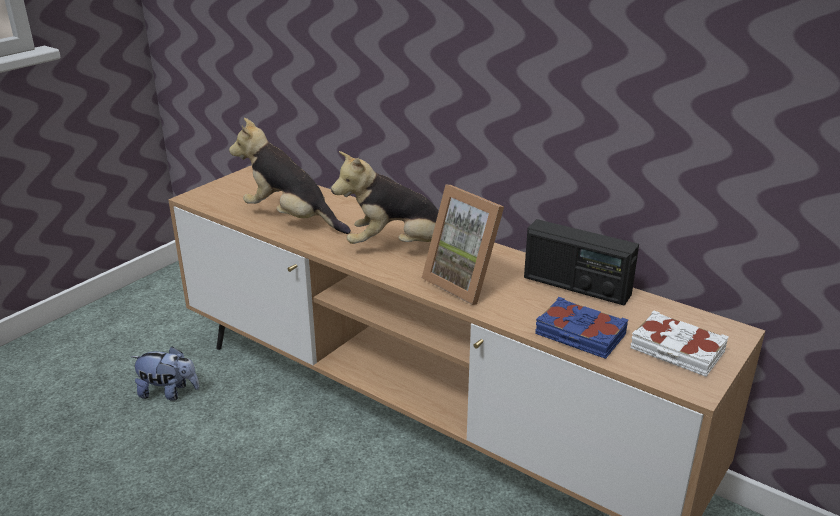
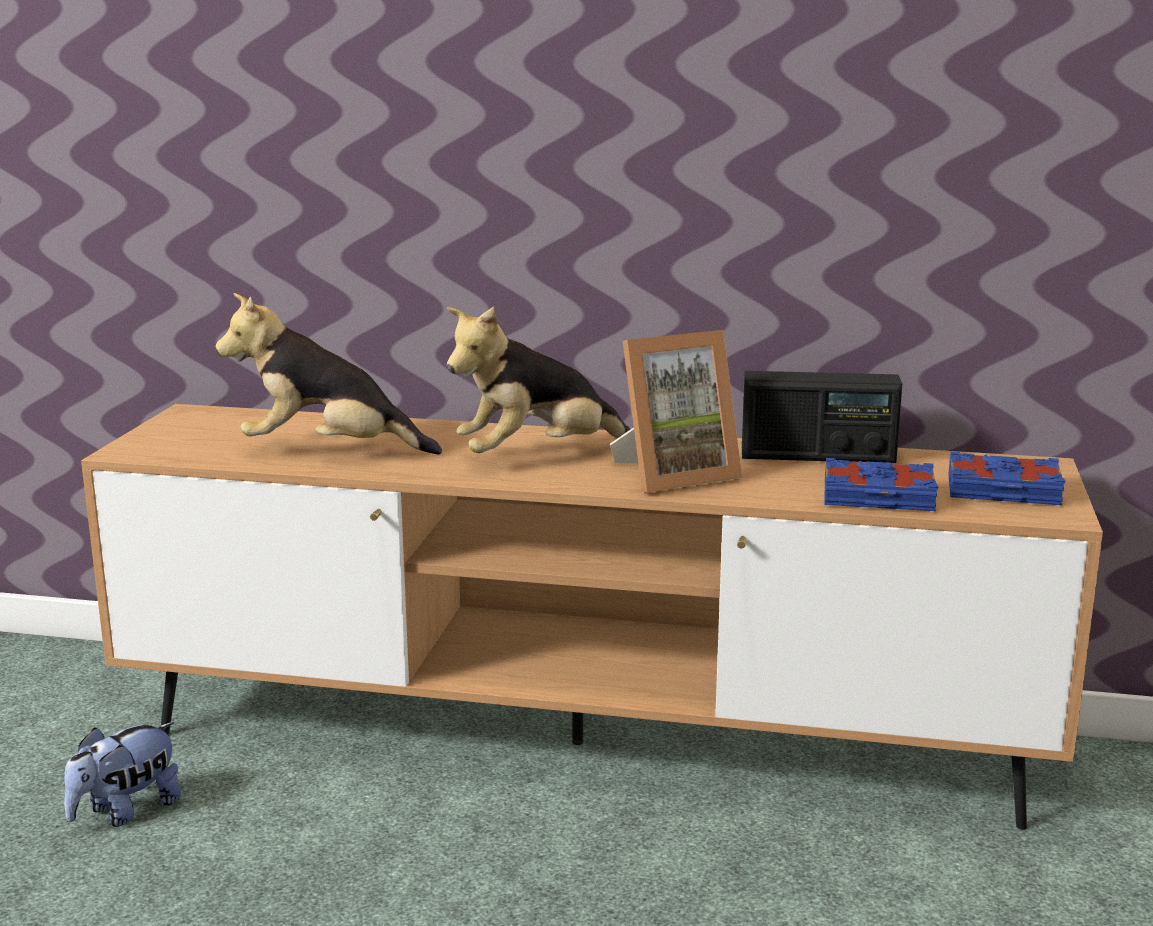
camera: 25 degrees left, 10 degrees down
(169, 392) = (126, 811): plush toy -> plush toy turned 150 degrees clockwise
(466, 282) = (674, 474): picture frame -> picture frame turned 45 degrees counterclockwise
(676, 351) = (1003, 491): white book -> blue book

